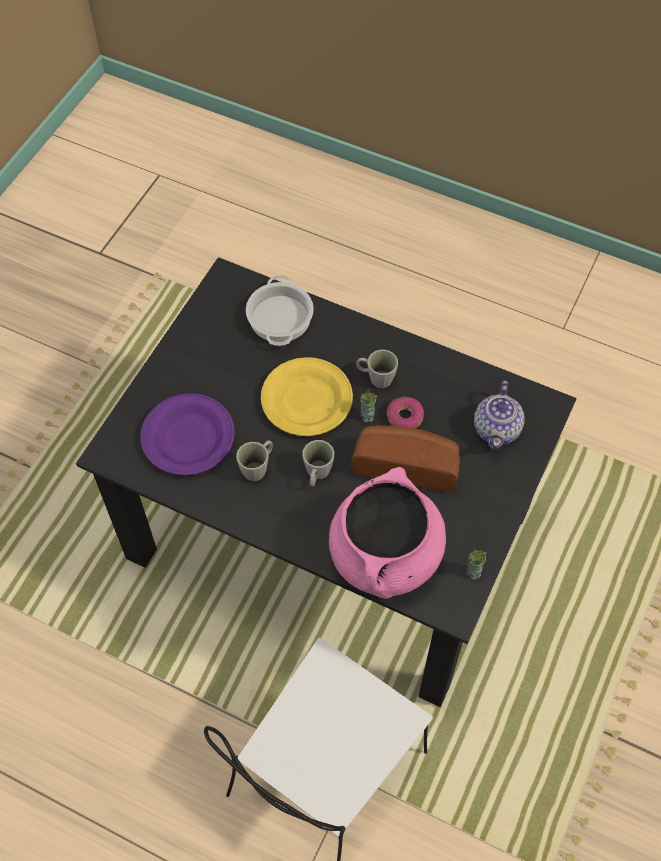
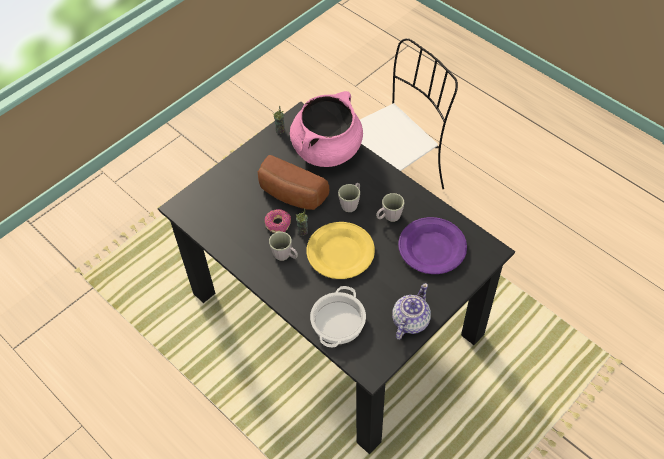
camera: 160 degrees left, 5 degrees down
(497, 429) = (221, 201): teapot -> teapot (410, 321)

